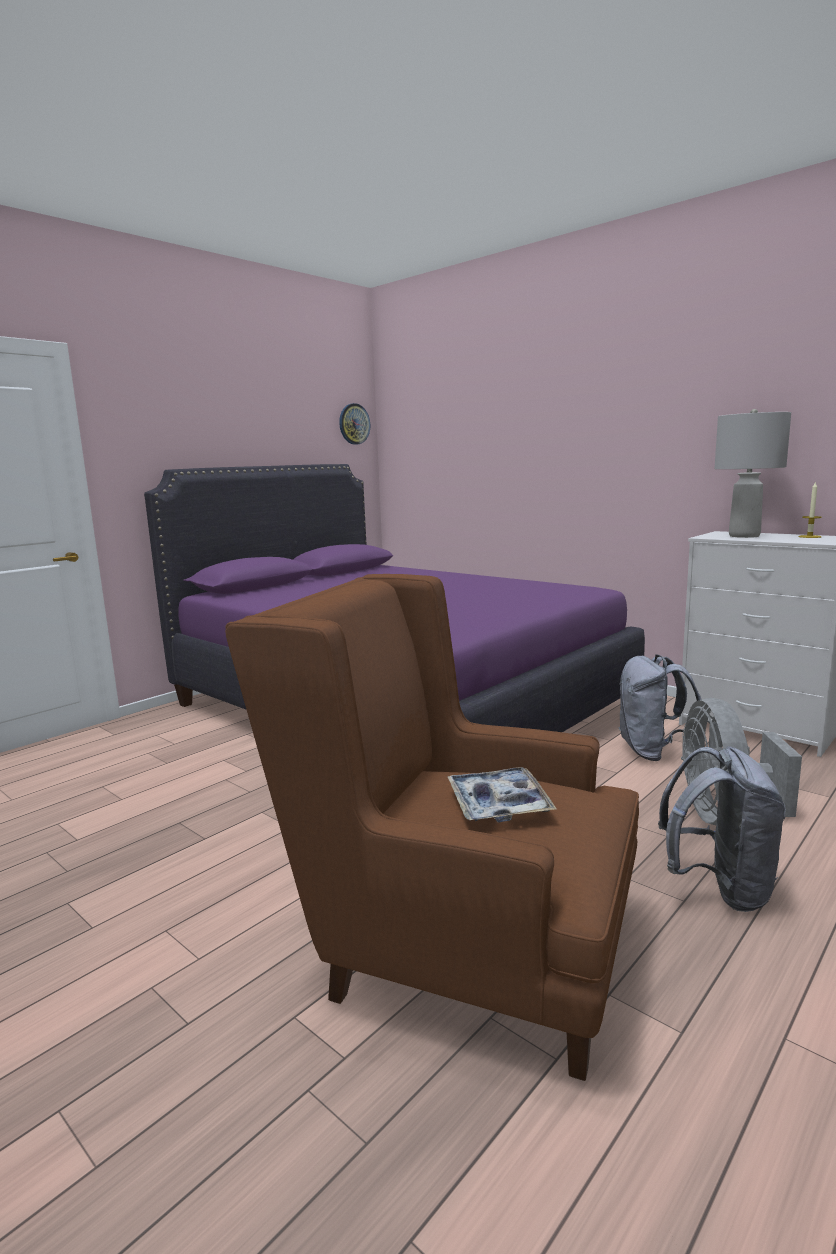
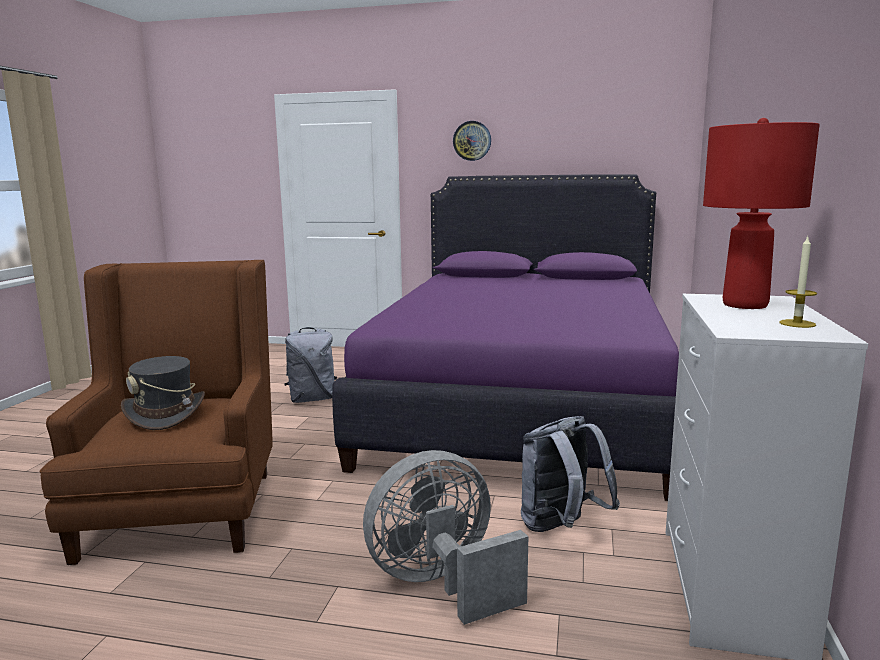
camera: 60 degrees right, 0 degrees up
(354, 424) = (666, 133): wall clock -> wall clock (472, 141)
(499, 804) = (166, 414): tray -> grey hat
(719, 888) = (296, 592): grey backpack -> grey backpack (312, 399)
(745, 536) = (745, 305): grey table lamp -> red table lamp

